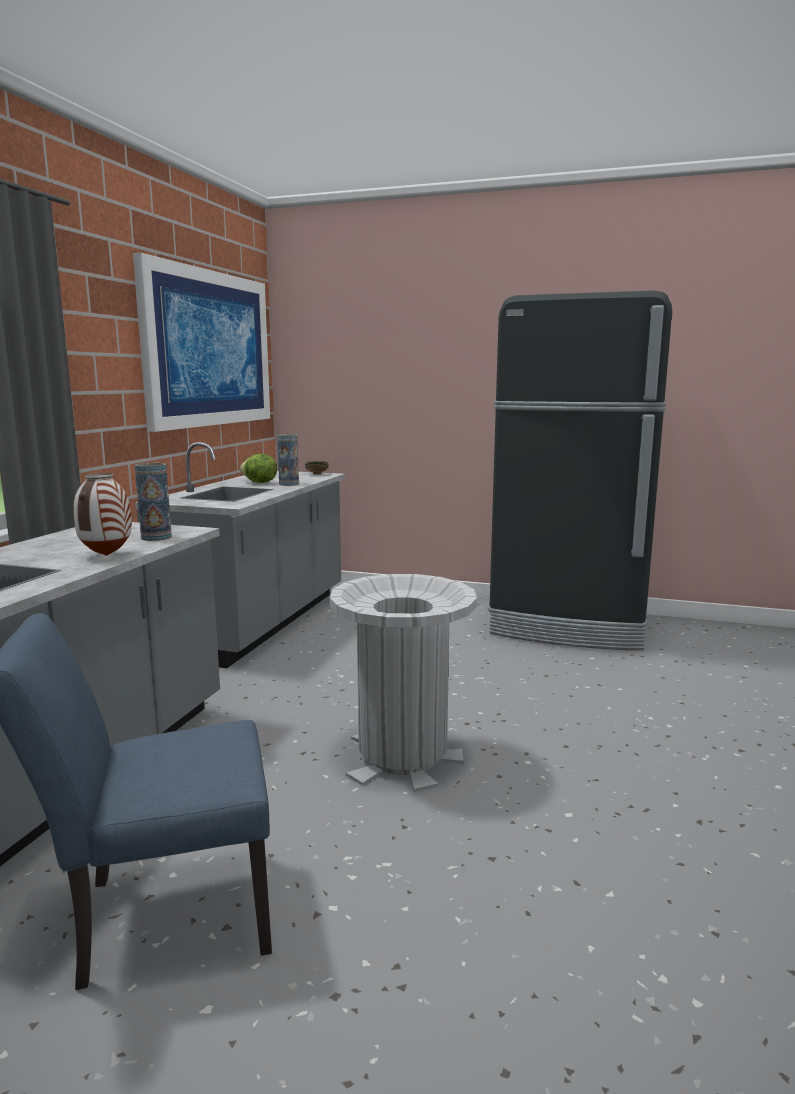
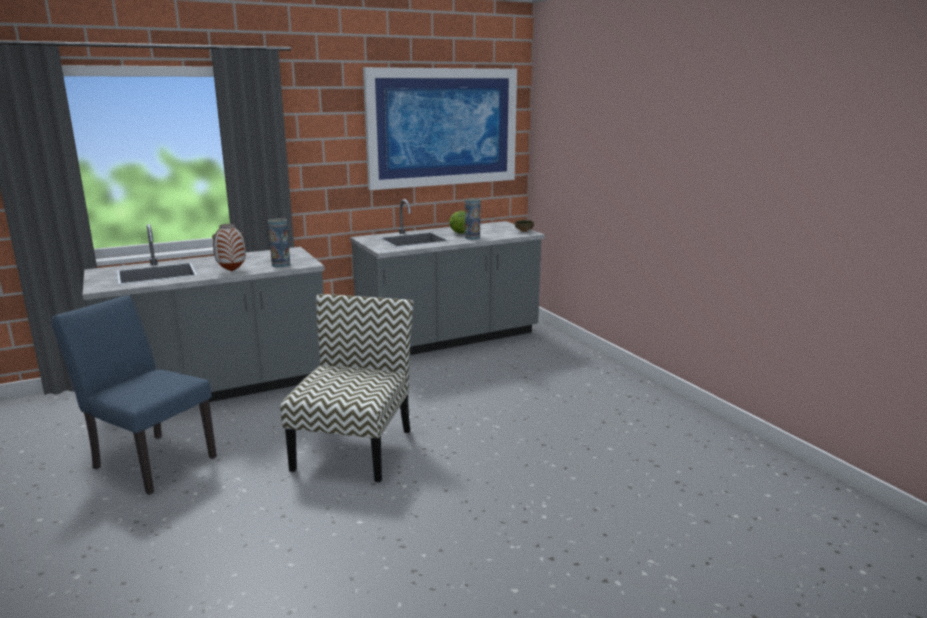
camera: 45 degrees right, 5 degrees up
(402, 756) = (353, 448): grey trash can -> chair
(569, 626) = (655, 419): black fridge -> none

